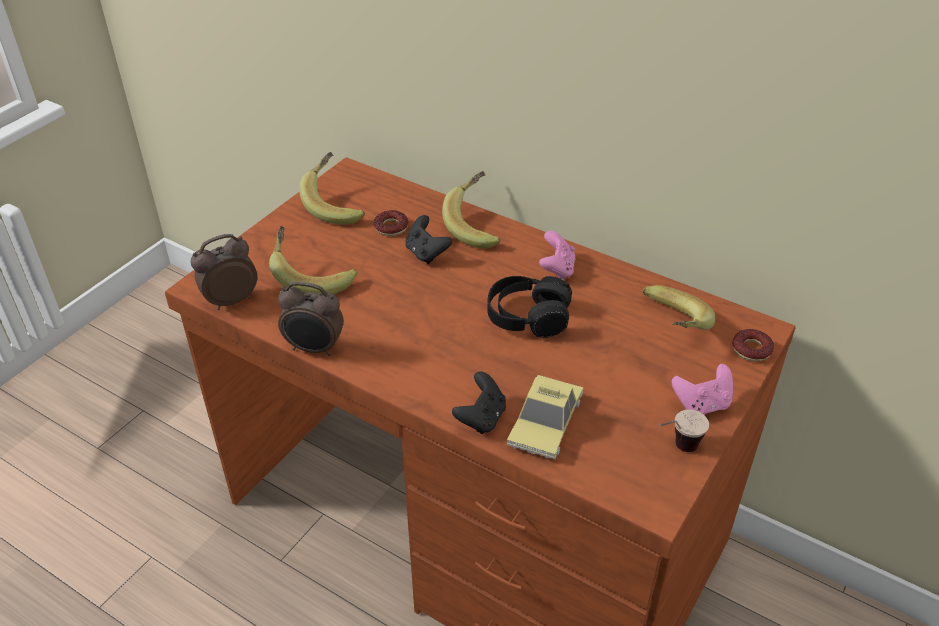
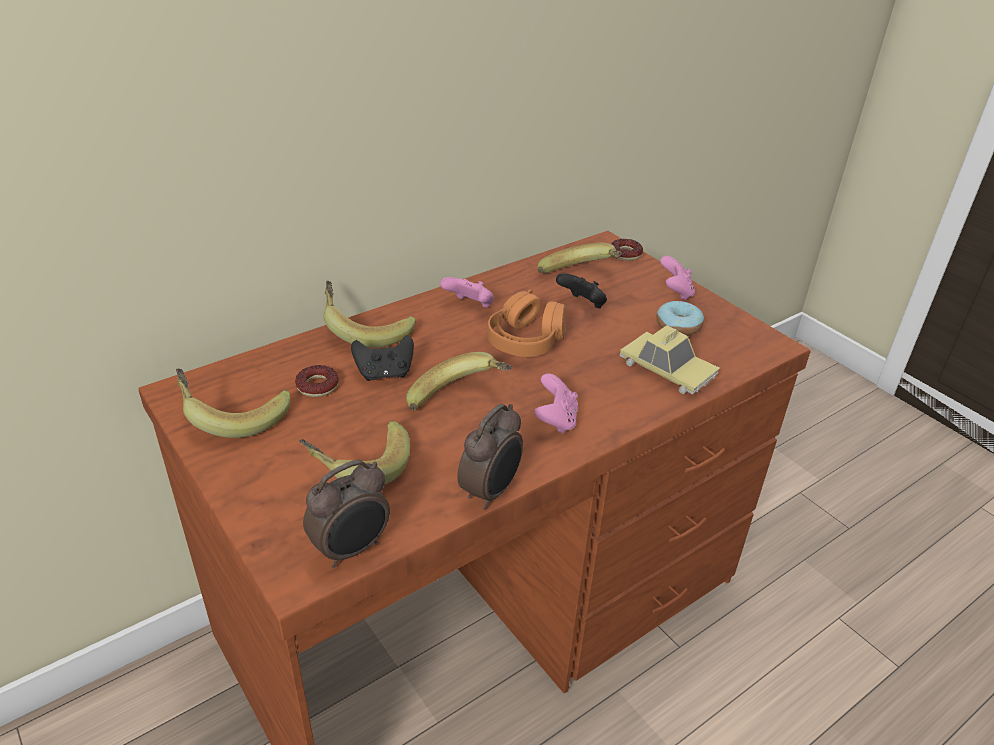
camera: 70 degrees left, 5 degrees down
(230, 300) = (352, 549): alarm clock -> alarm clock turned 120 degrees counterclockwise
(414, 302) = (460, 401): none -> banana
(421, 363) = (556, 420): none -> pink game controller
(481, 418) = (648, 402): black game controller -> black game controller (582, 305)
(528, 317) = (526, 340): black headphones -> orange headphones
(633, 418) = (678, 326): none -> donut
(676, 449) = (719, 318): cup -> none

